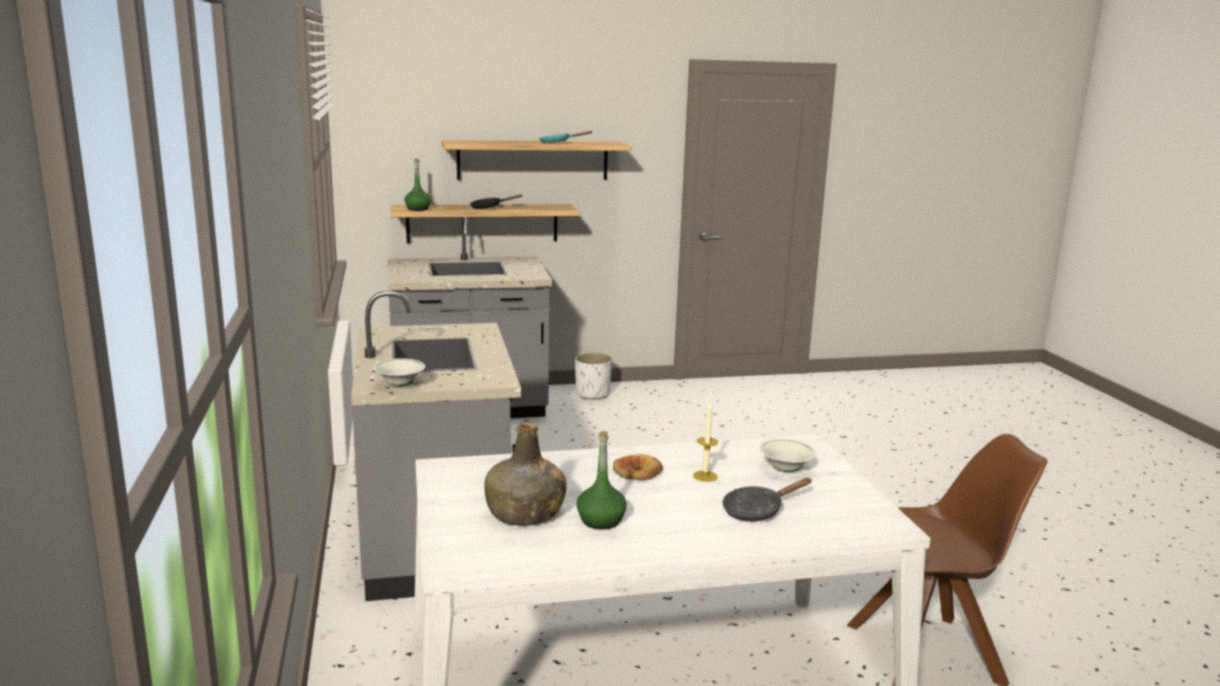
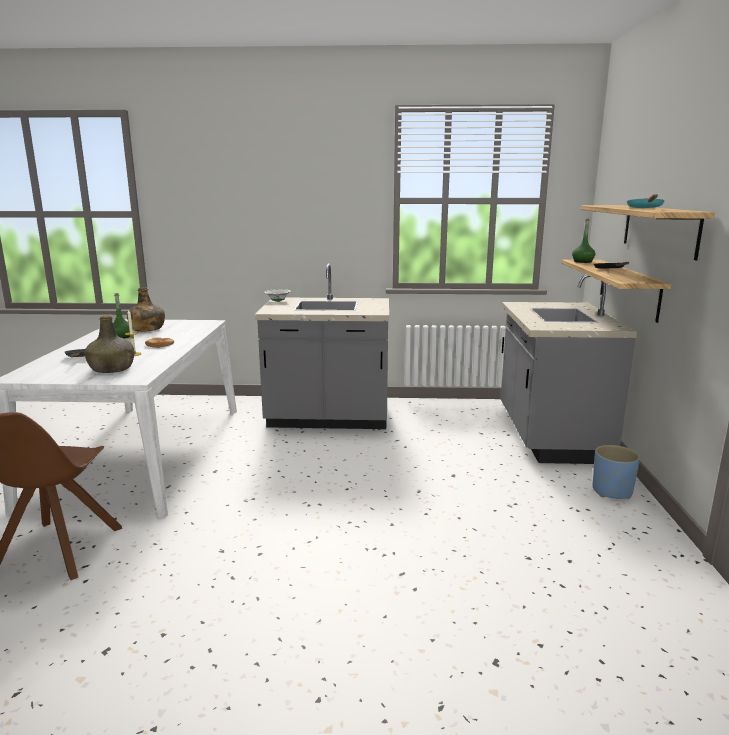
camera: 105 degrees right, 0 degrees up
(592, 394) = (612, 491): white planter -> blue planter
(785, 470) = (112, 369): white bowl -> green bottle

